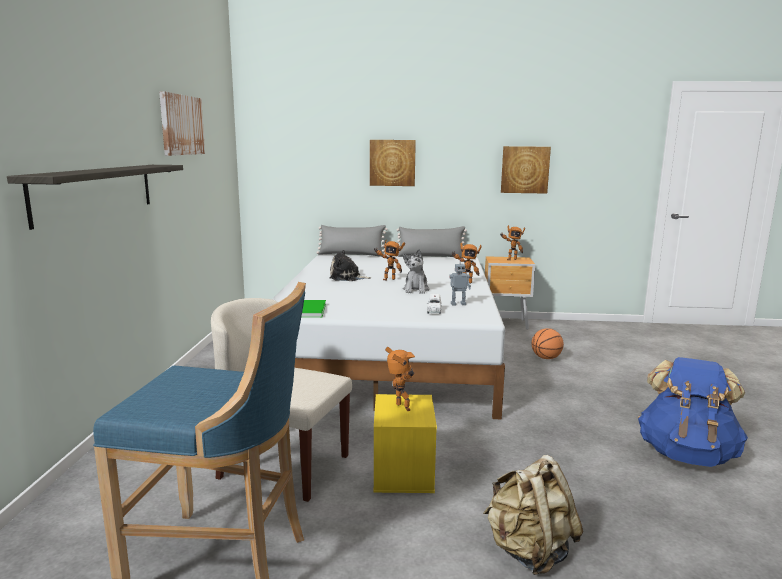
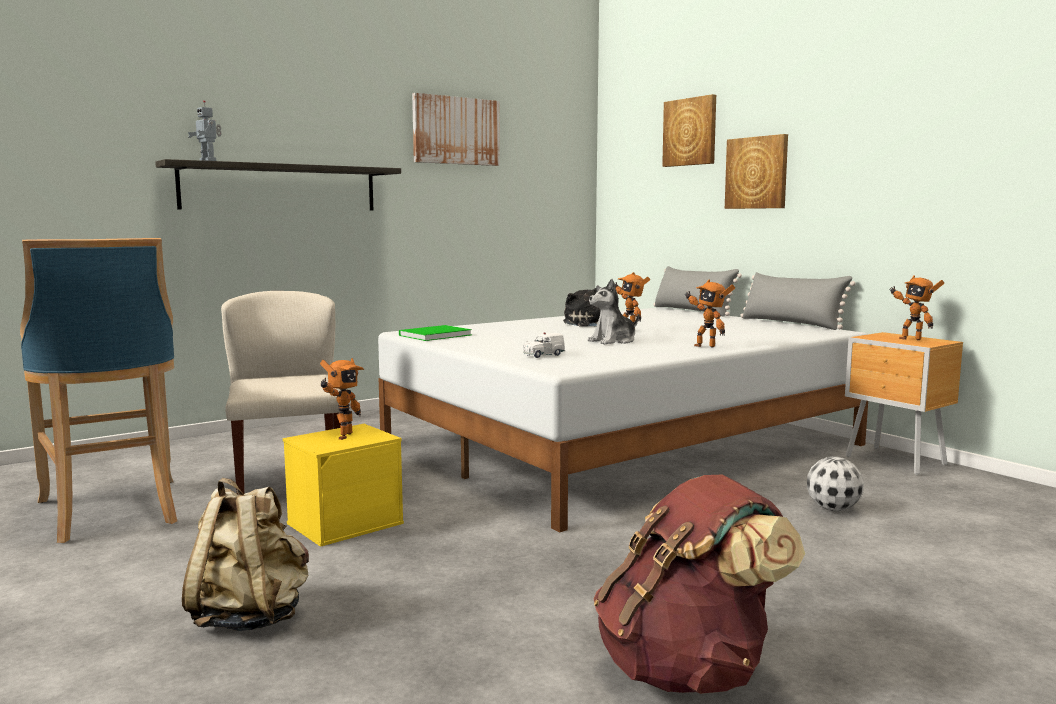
camera: 50 degrees right, 5 degrees down
(458, 304) = (598, 356): toy robot -> toy robot (209, 161)
(525, 169) = (963, 172): picture -> picture (690, 132)
(546, 358) = (832, 509): basketball -> football
(686, 454) = (688, 670): blue backpack -> brown backpack

